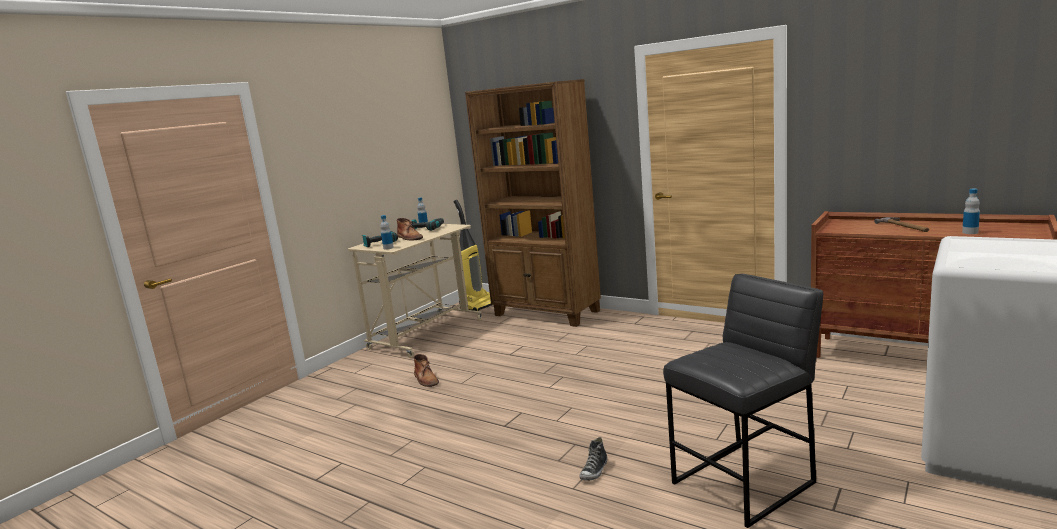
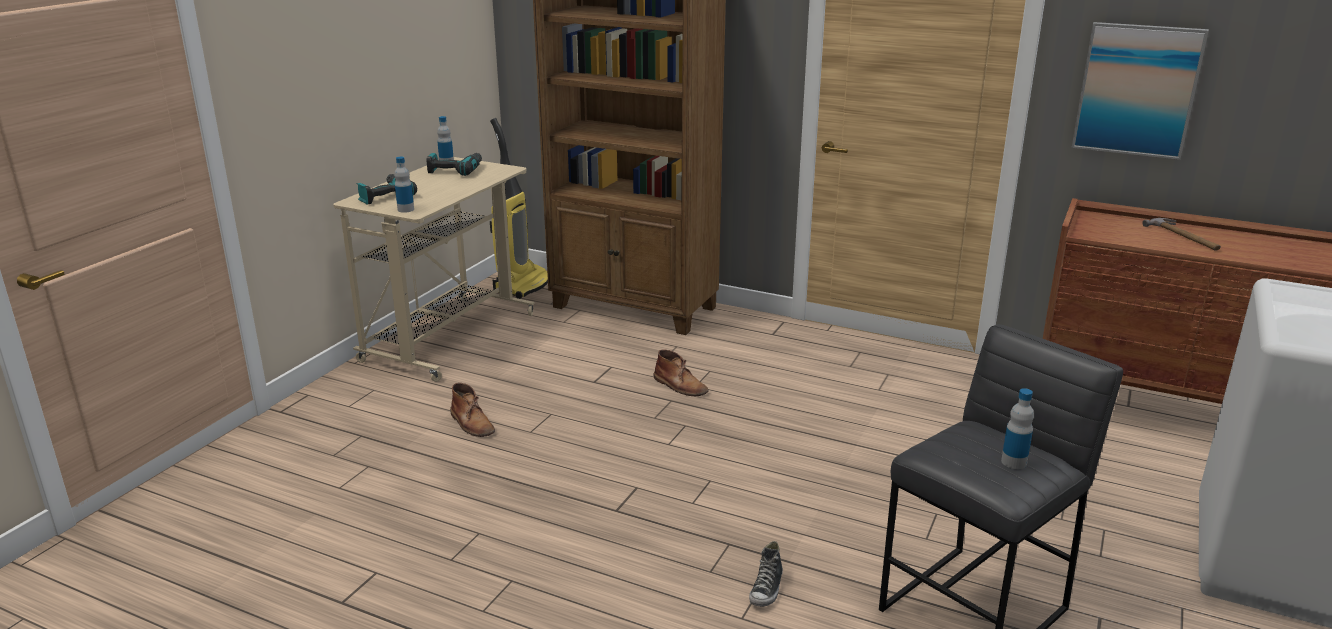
camera: 10 degrees left, 10 degrees up
(409, 238) = (433, 189): brown boot -> brown boot (680, 386)
(858, 132) = (1137, 90): none -> picture
(970, 232) = (1273, 257): bottle -> bottle (1014, 462)

